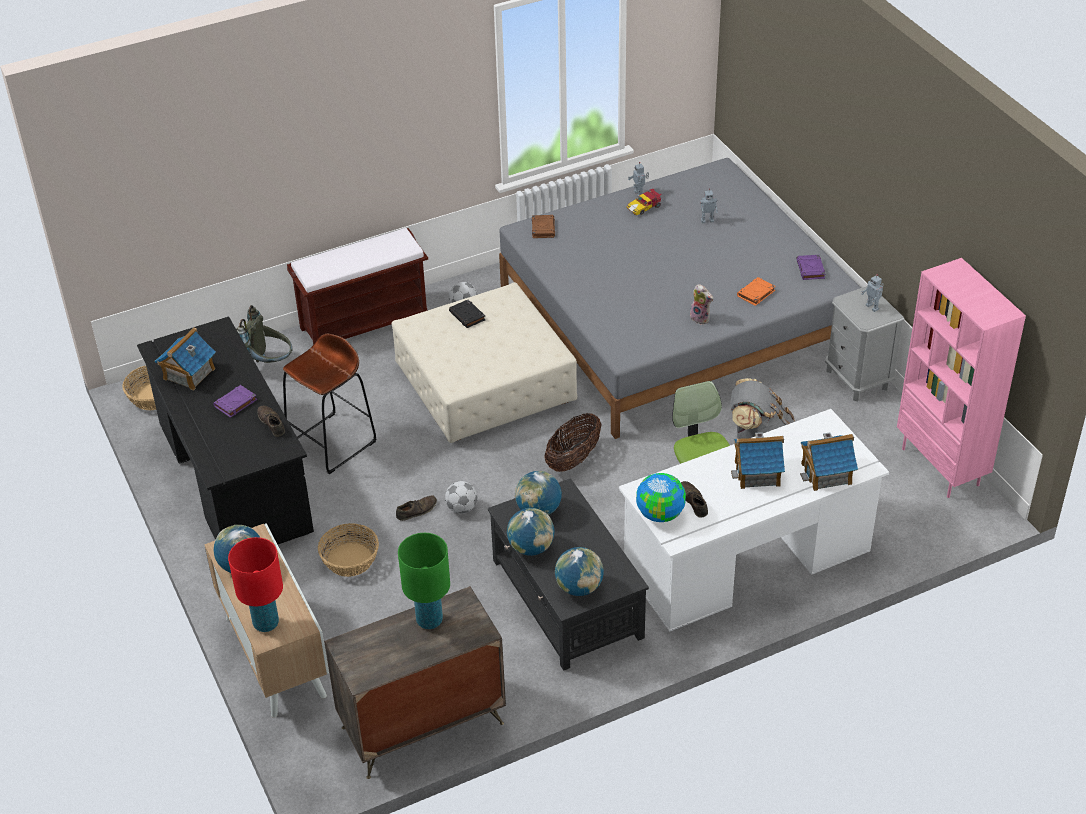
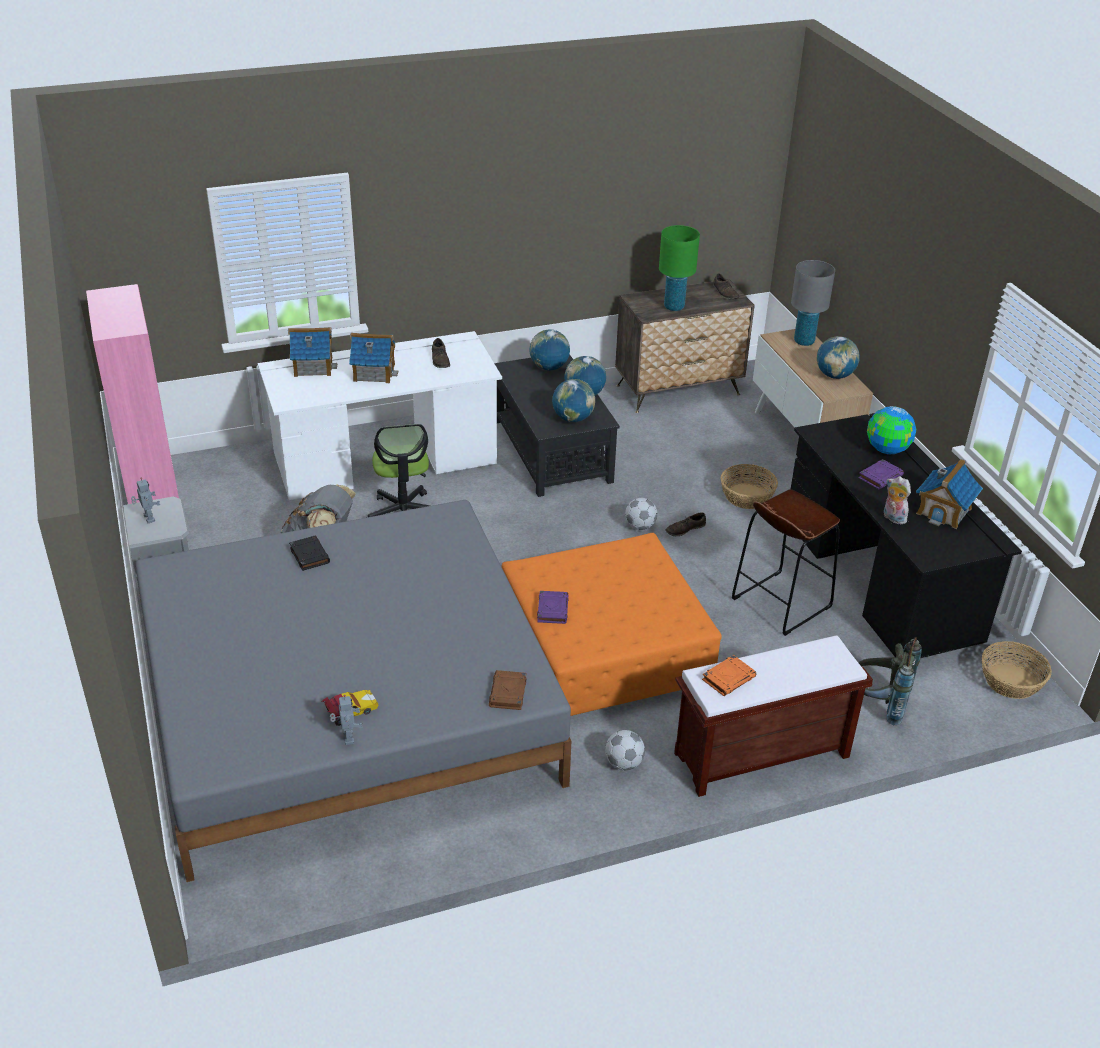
camera: 175 degrees left, 5 degrees down
(266, 623) = (804, 341): red table lamp -> grey table lamp
(271, 423) = (836, 455): brown shoe -> brown shoe (725, 293)
(467, 316) = (624, 626): black book -> black book (309, 555)
(486, 384) = (603, 649): beige ottoman -> orange ottoman
(573, 459) = (520, 558): basket -> none
(660, 514) = (472, 355): globe -> globe (887, 450)
(701, 318) = (348, 544): plush toy -> plush toy (892, 518)
(707, 220) = (271, 678): toy robot -> none
(756, 294) = (267, 566): orange book -> orange book (728, 678)
(810, 270) = (180, 588): purple book -> purple book (552, 609)

